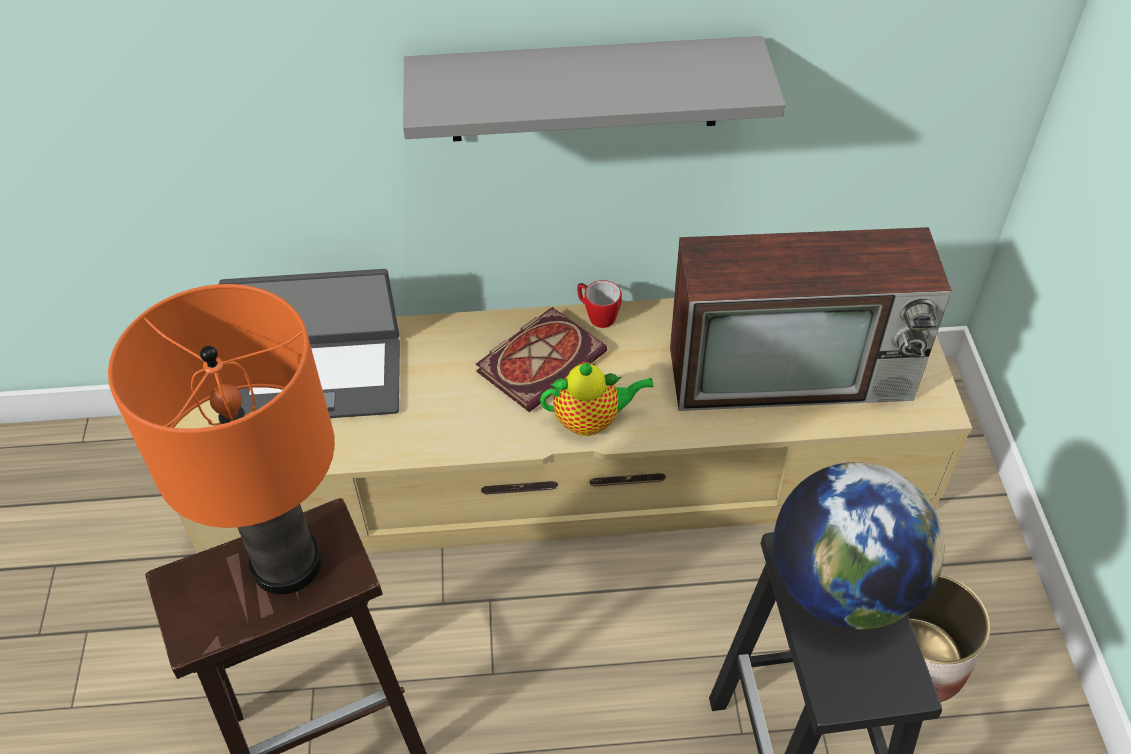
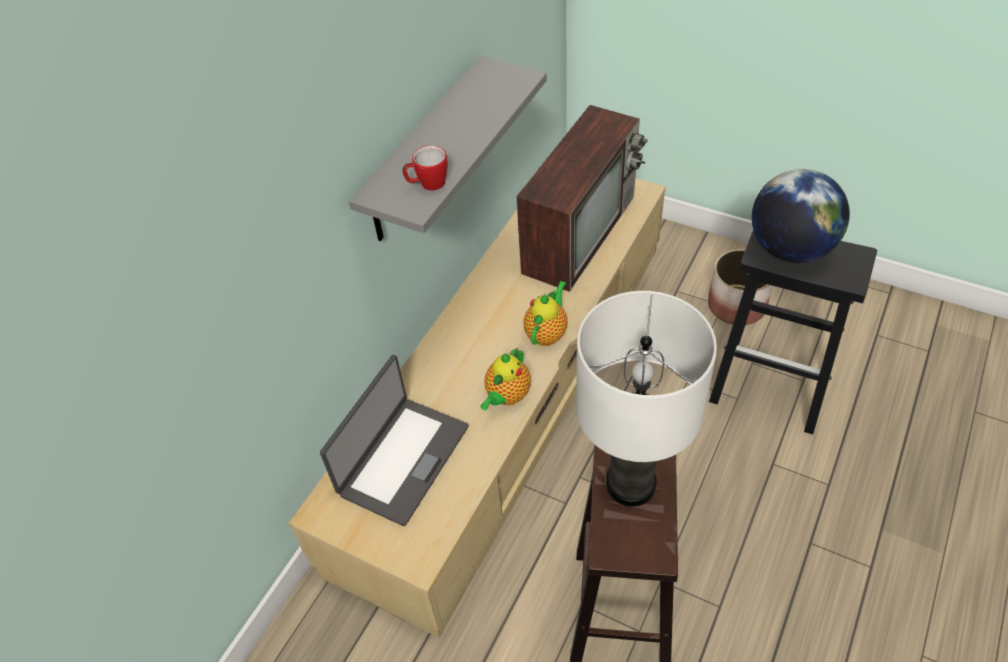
camera: 55 degrees left, 0 degrees up
(287, 564) = (631, 484): orange table lamp -> white table lamp
(465, 428) = (506, 396): none -> teapot
(541, 359) = (482, 335): book -> none
(597, 316) = (469, 294): mug -> mug (427, 184)

